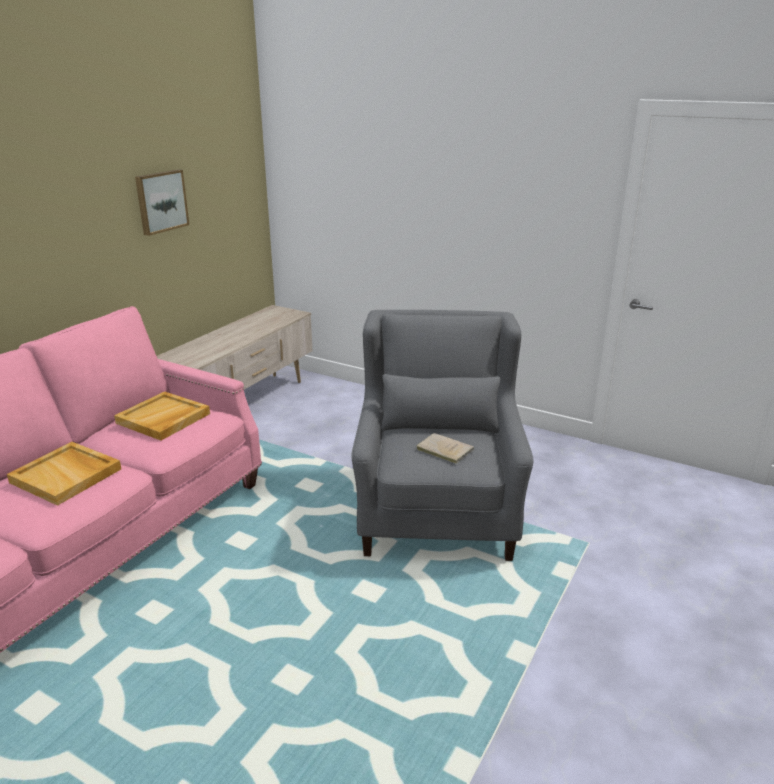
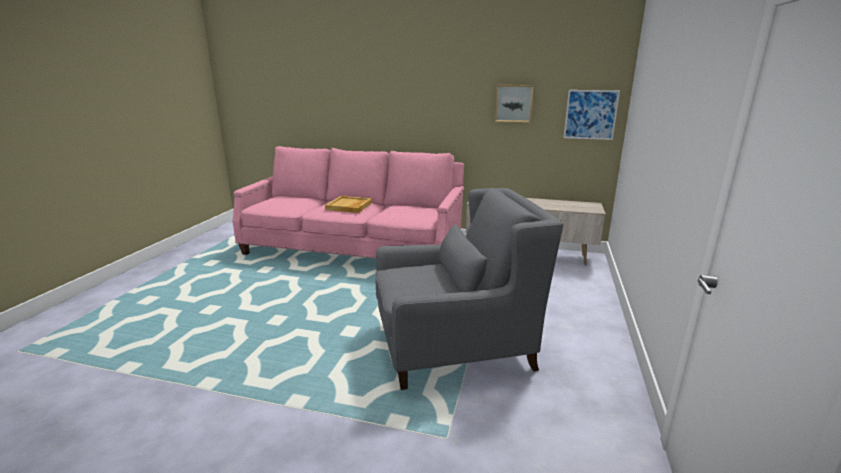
camera: 75 degrees right, 5 degrees down
(163, 419) = (411, 210): beige tray -> none
(239, 198) = (590, 114): none -> picture
(443, 449) = (418, 281): beige book -> none

